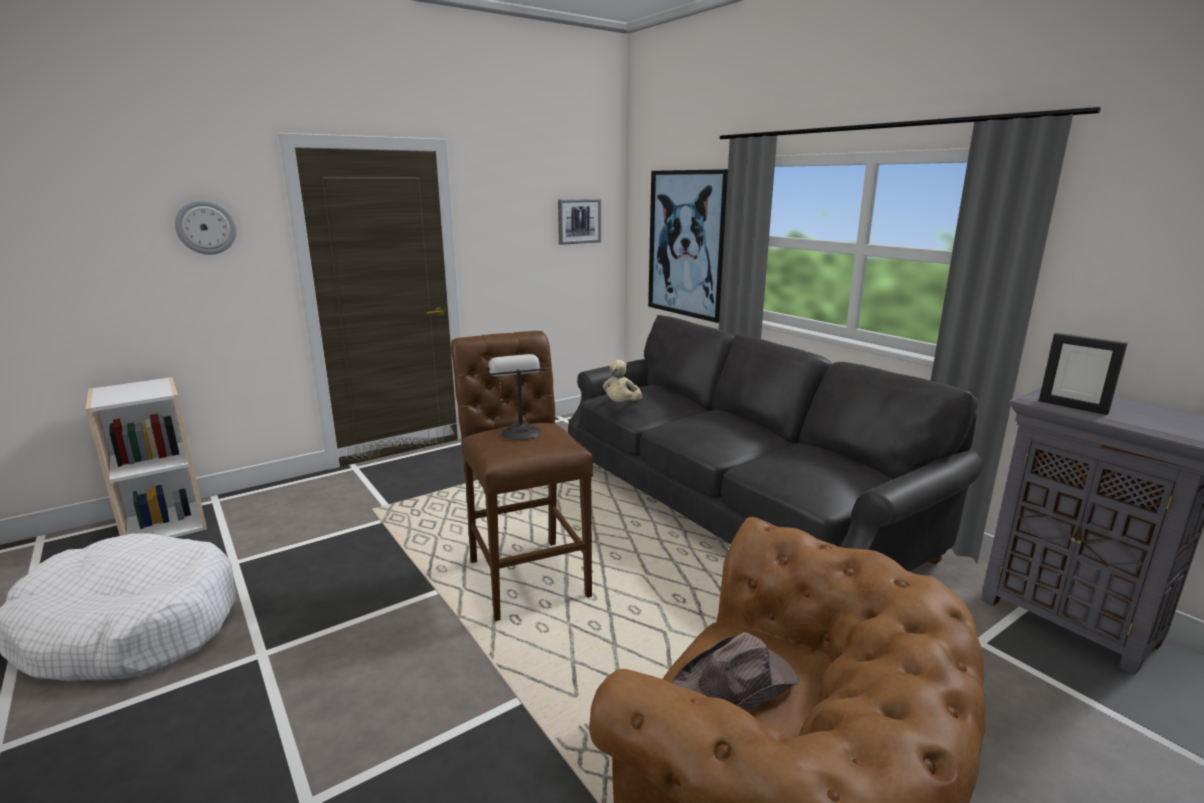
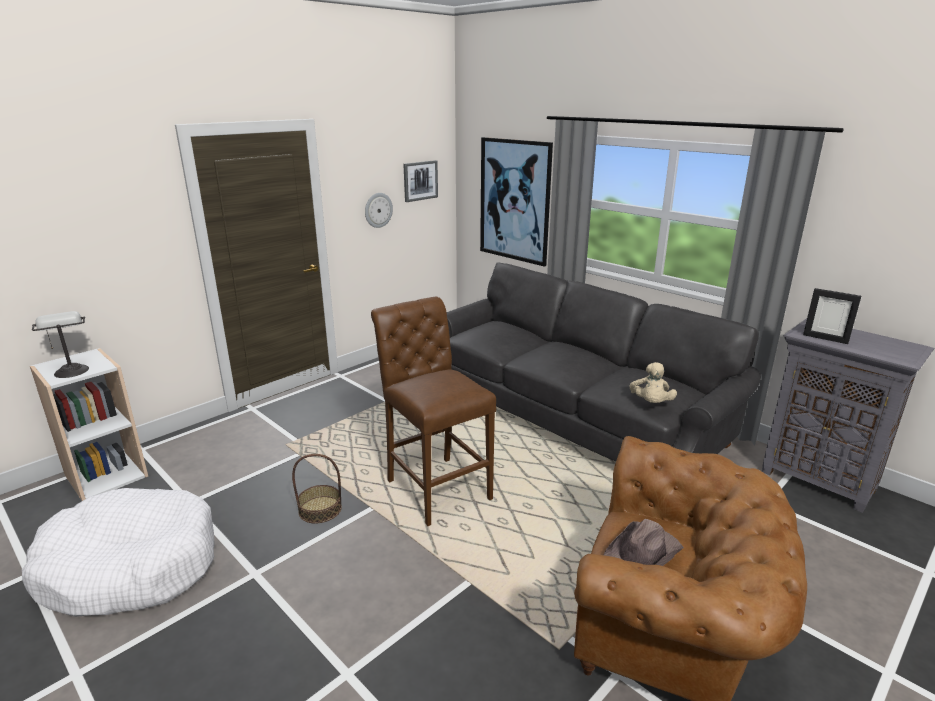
camera: 10 degrees left, 5 degrees up
(206, 227) = (119, 213): wall clock -> wall clock (378, 210)
(375, 586) = (320, 509): none -> basket
(518, 430) = (433, 379): table lamp -> table lamp (70, 369)
(621, 405) = (483, 342): beige plush toy -> beige plush toy (651, 403)

